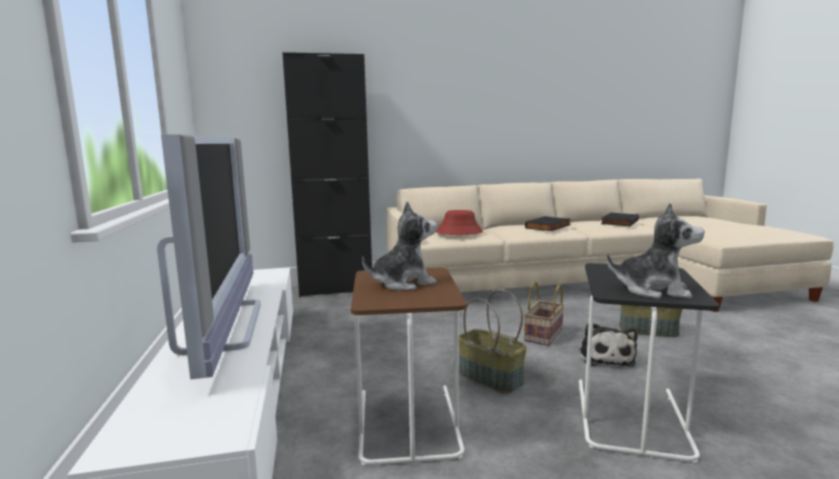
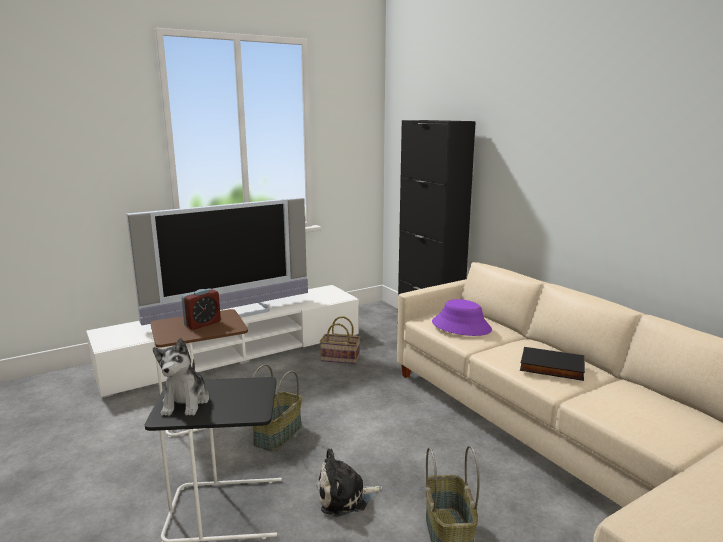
camera: 70 degrees right, 5 degrees up
(403, 283) = (202, 324): plush toy -> alarm clock
(459, 232) = (461, 326): red hat -> purple hat
(544, 336) = (382, 455): basket -> basket (339, 359)
(618, 222) = (665, 418): black book -> none

